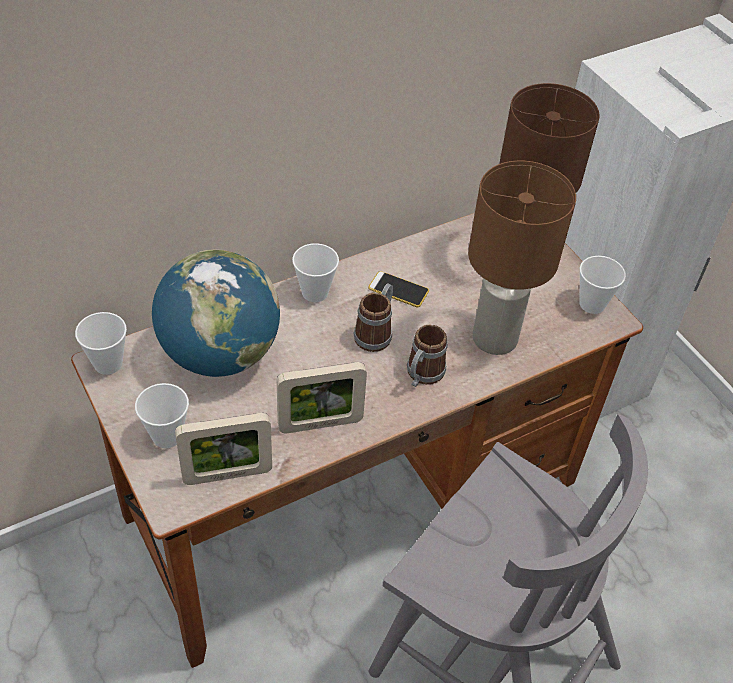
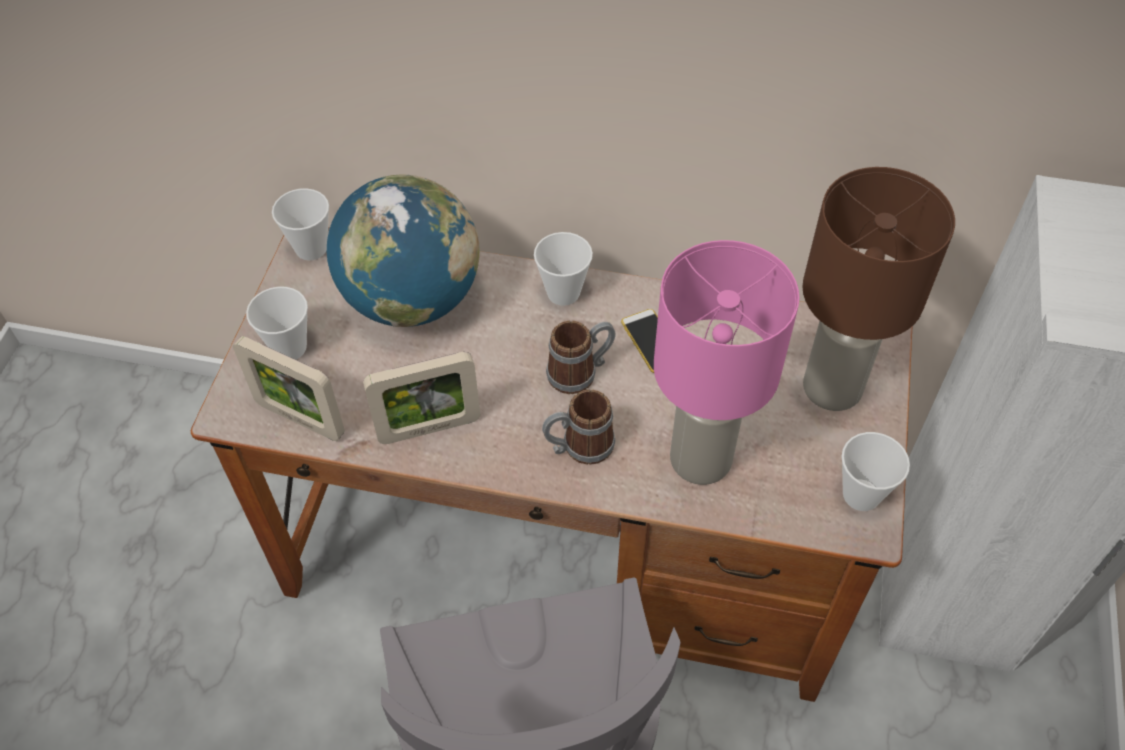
camera: 45 degrees right, 5 degrees up
(320, 424) = (429, 428): picture frame -> picture frame turned 45 degrees counterclockwise
(495, 339) = (700, 461): brown table lamp -> pink table lamp

